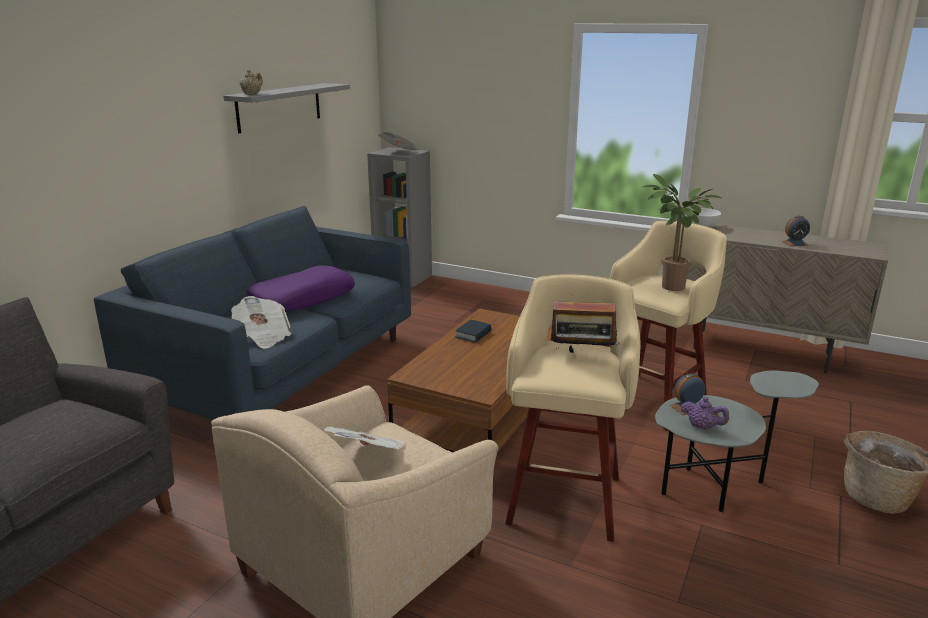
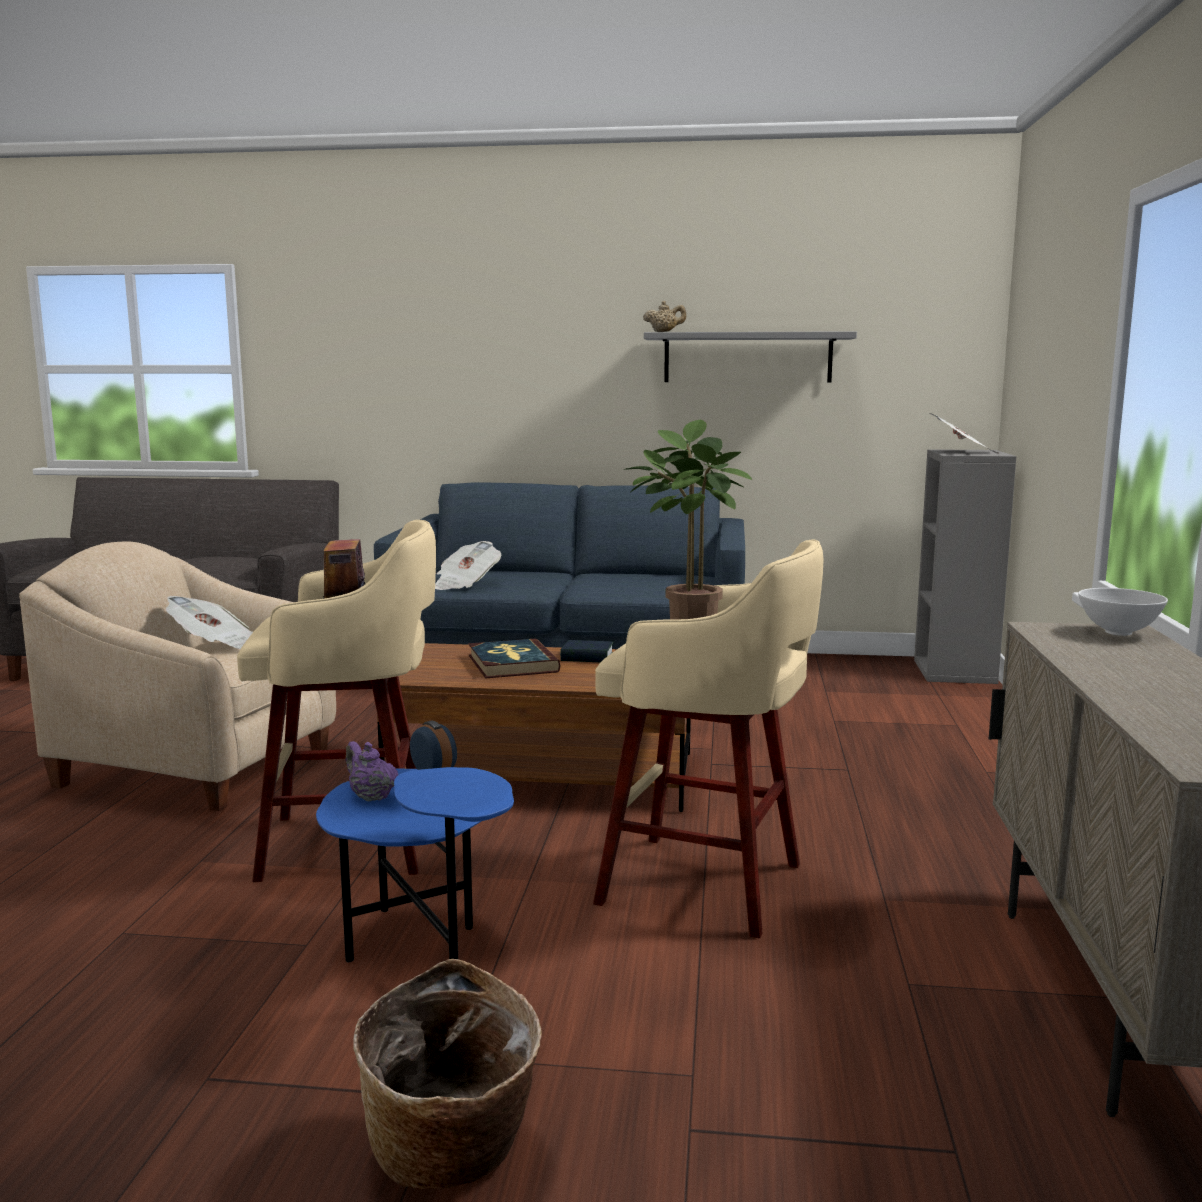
camera: 70 degrees right, 10 degrees down
(302, 299) = (584, 581): purple pillow -> none
(471, 357) = (512, 663): none -> book
(702, 427) = (371, 797): purple teapot -> purple teapot turned 120 degrees clockwise
(718, 487) = (422, 956): grey side table -> blue side table
(794, 243) = (1138, 695): alarm clock -> none

